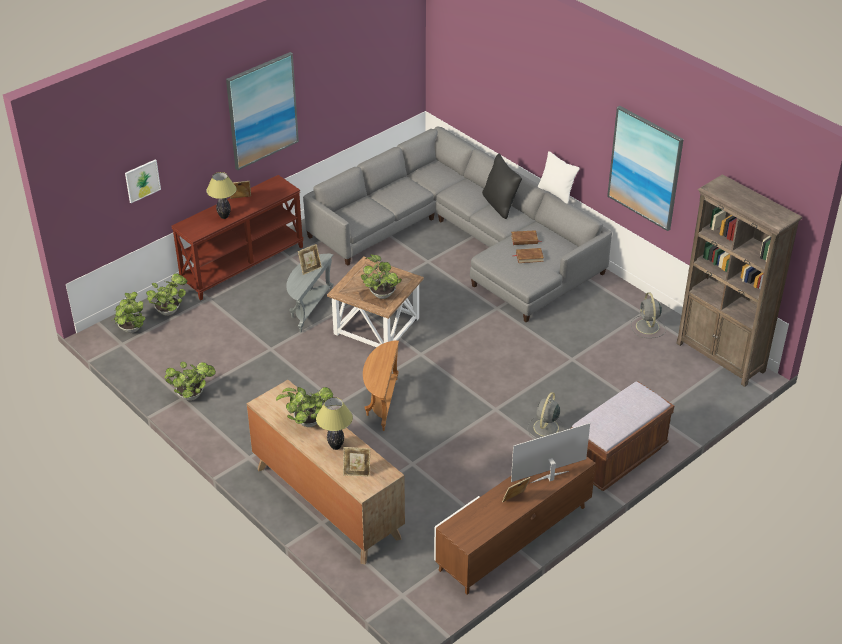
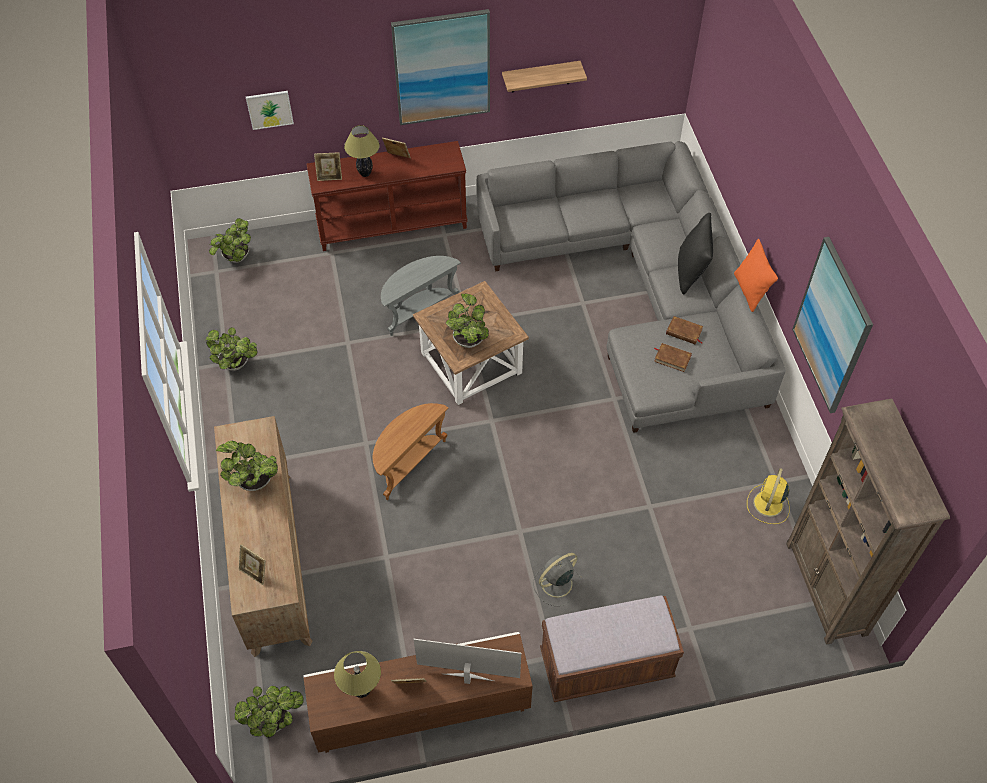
camera: 30 degrees right, 15 degrees up
(169, 310) = (286, 251): potted plant -> potted plant (274, 720)
(310, 269) = (424, 271): picture frame -> picture frame (329, 177)
(328, 102) = (540, 76): none -> shelf
(336, 446) = (258, 528): table lamp -> table lamp (362, 691)
(556, 193) = (750, 291): white pillow -> orange pillow
(647, 327) = (768, 505): grey fan -> yellow fan

